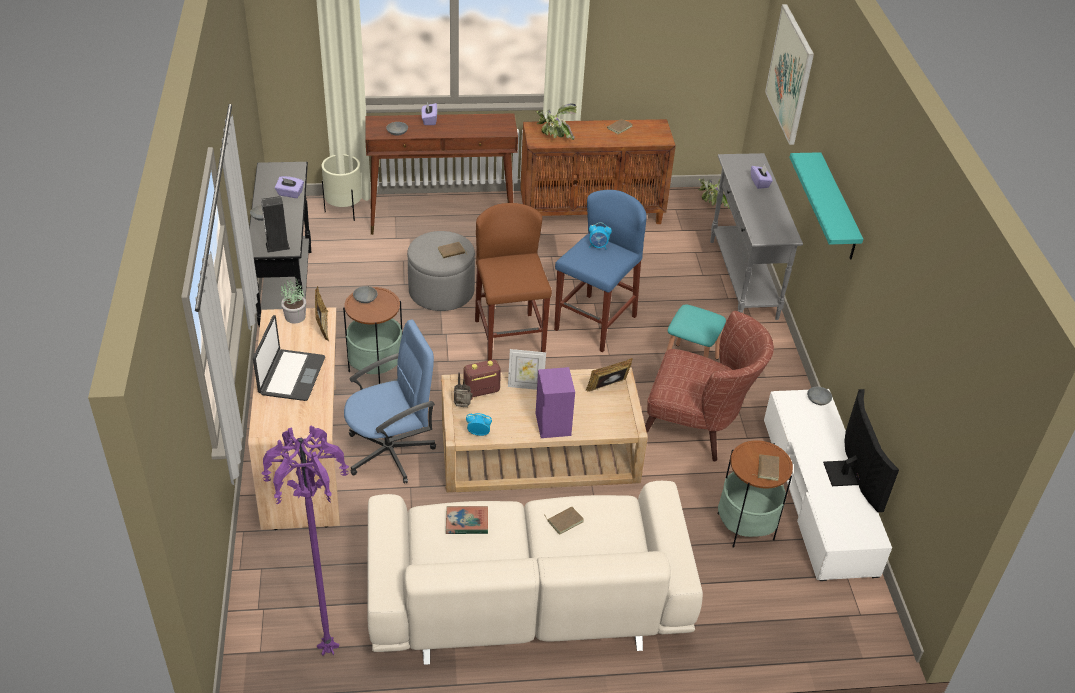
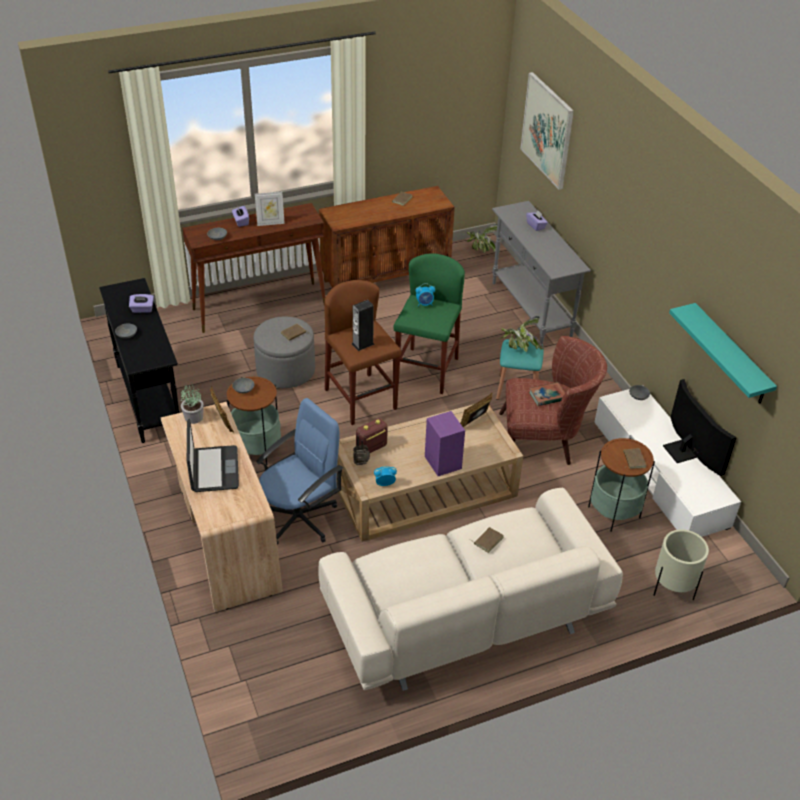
camera: 15 degrees left, 0 degrees up
(277, 246) = (152, 358): speaker -> speaker (363, 344)
(327, 649) = (315, 699): purple floor lamp -> none
(344, 211) = (170, 316): beige planter -> beige planter (672, 588)
(467, 522) = (408, 561): book -> book (547, 396)
(526, 385) = (406, 435): picture frame -> picture frame (270, 223)
(553, 136) = (350, 217): potted plant -> potted plant (519, 348)
(595, 323) = (426, 371): blue stool -> green stool
(837, 208) = (625, 235): turquoise shelf -> turquoise shelf (730, 355)

